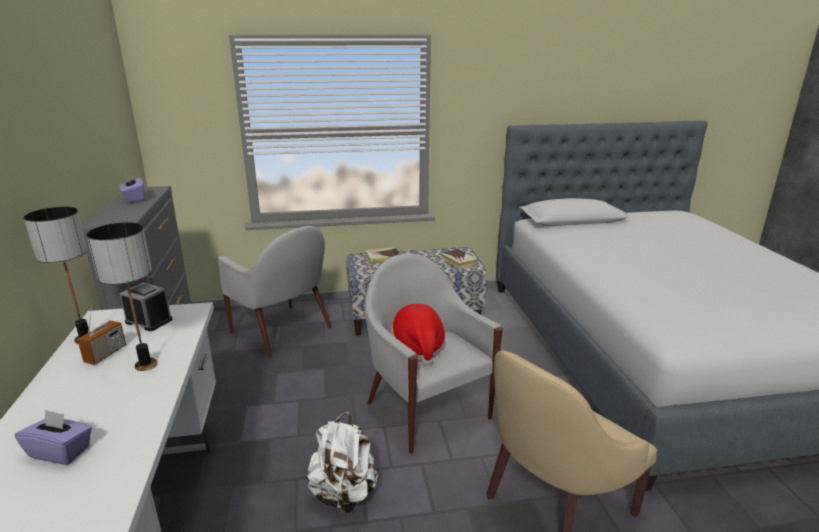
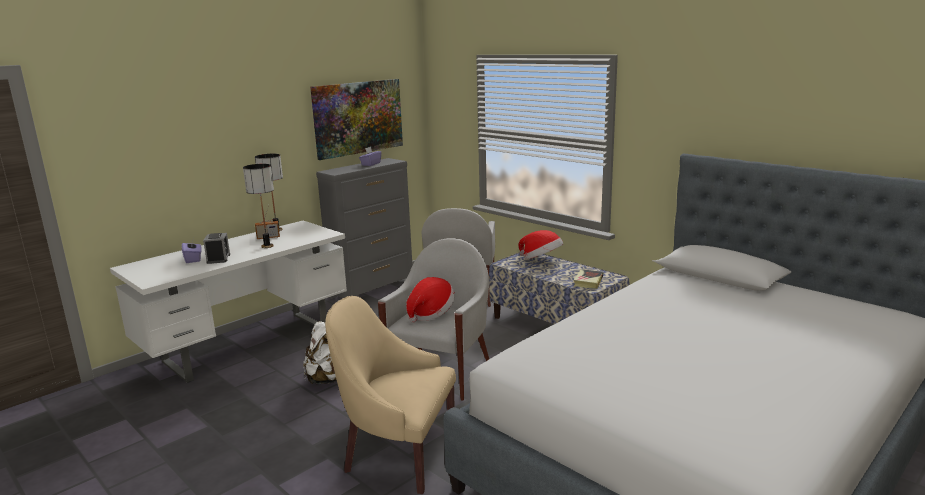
camera: 55 degrees right, 5 degrees down
(92, 131) = (358, 117): none -> picture
(149, 321) = (307, 232): alarm clock -> alarm clock (218, 258)
(383, 258) = (541, 260): book -> hat

